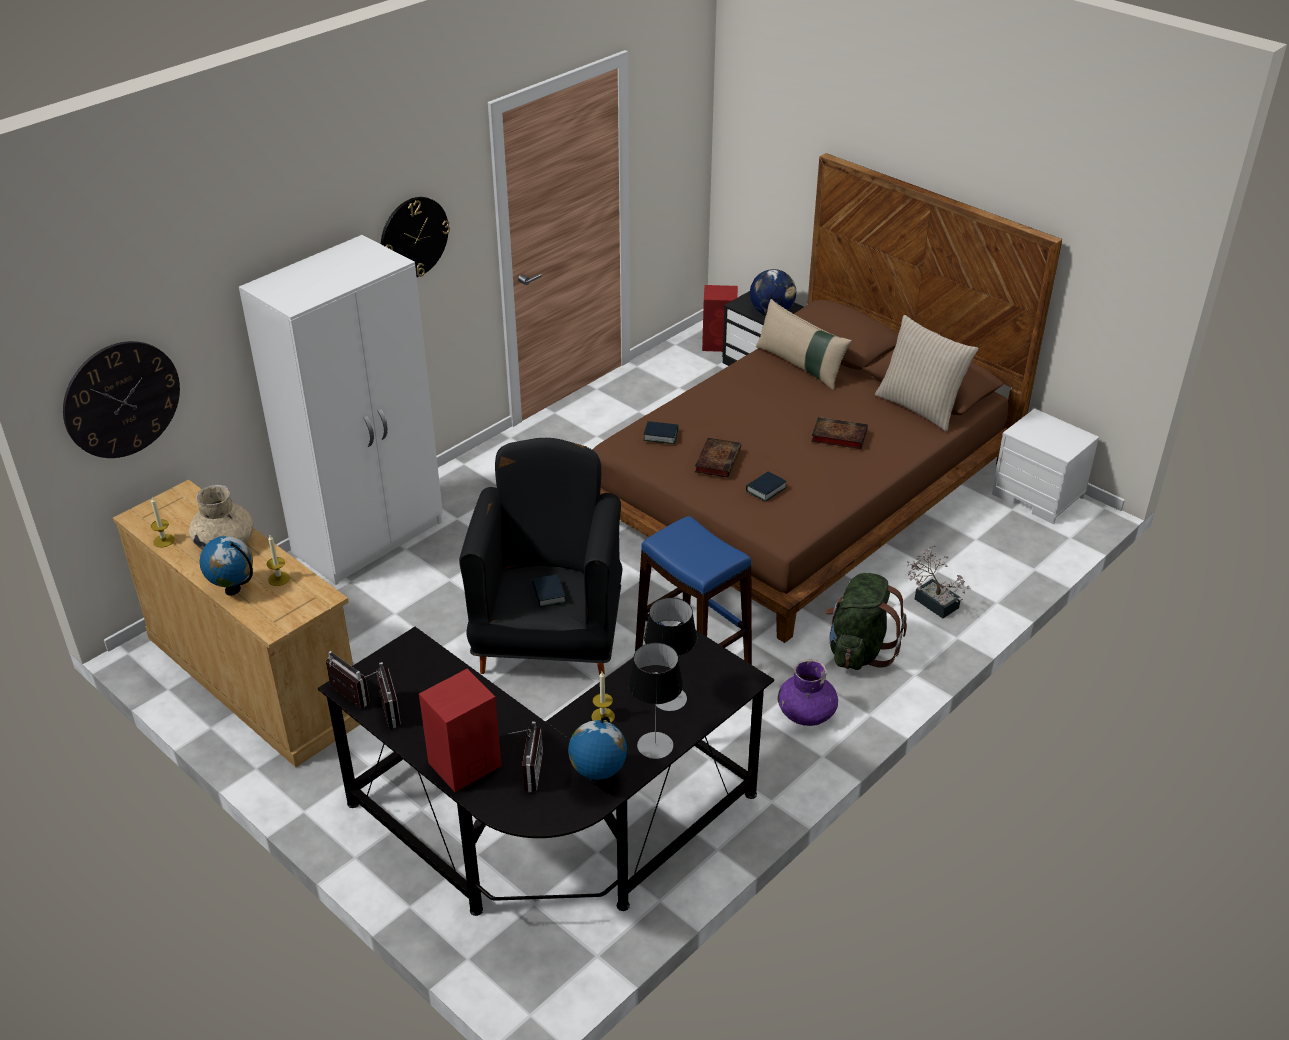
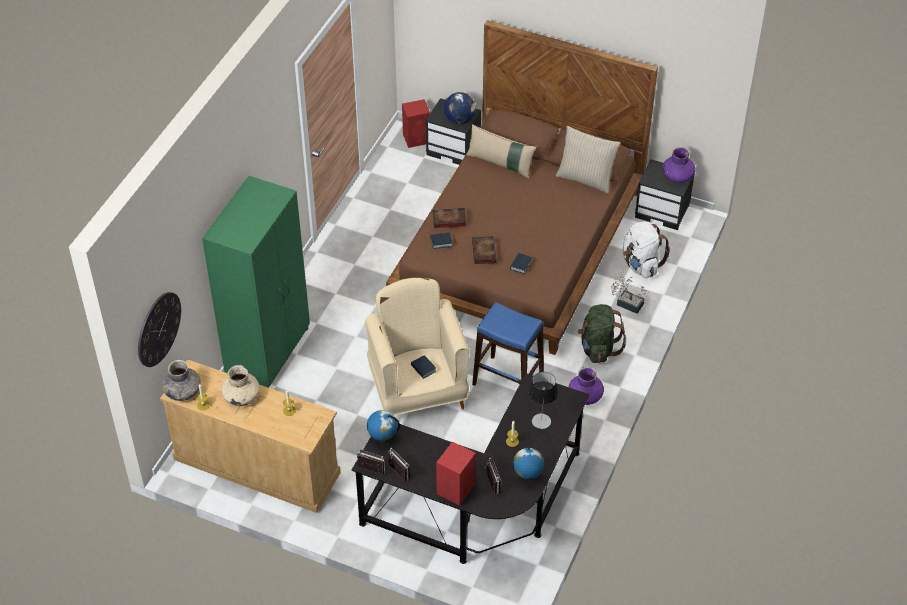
camera: 20 degrees left, 10 degrees up
(150, 516) = (182, 391): none -> grey vase
(233, 590) = (267, 425): globe -> globe (383, 439)
(370, 537) = (269, 352): white wardrobe -> green wardrobe
(413, 237) = (268, 161): wall clock -> none
(549, 638) = (418, 390): black armchair -> beige armchair
(655, 745) = (547, 450): table lamp -> none
(837, 436) = (546, 214): book -> book (448, 220)
(976, 555) = (641, 265): none -> white backpack
(1039, 496) = (663, 211): white nightstand -> black nightstand
(1069, 436) = (677, 176): none -> purple vase

